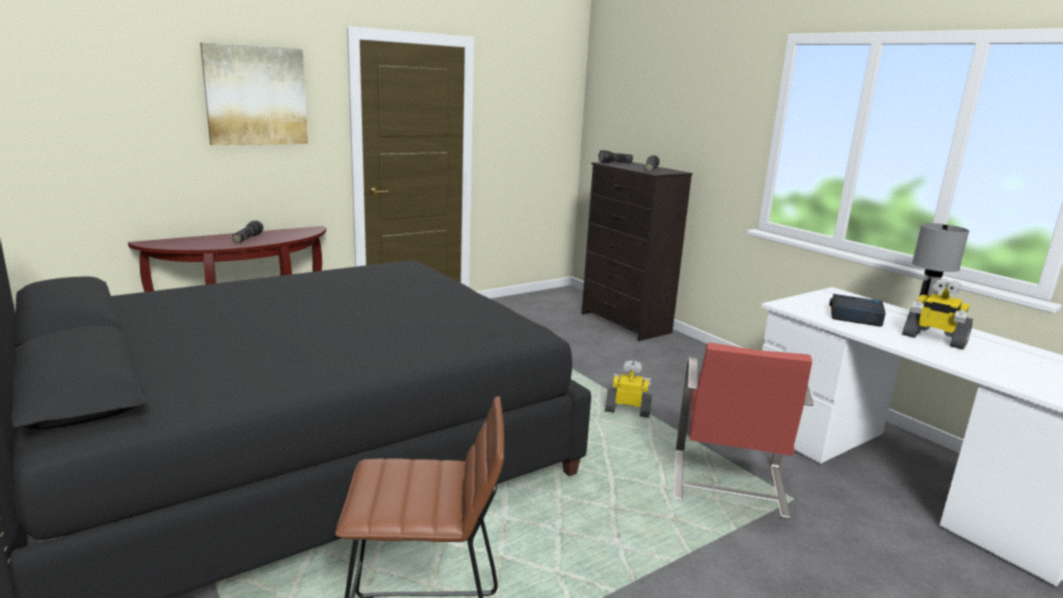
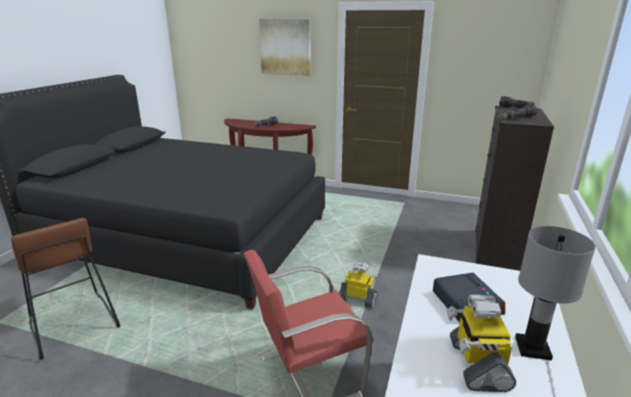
camera: 55 degrees right, 5 degrees up
(628, 410) = (358, 299): toy robot -> toy robot turned 45 degrees counterclockwise

